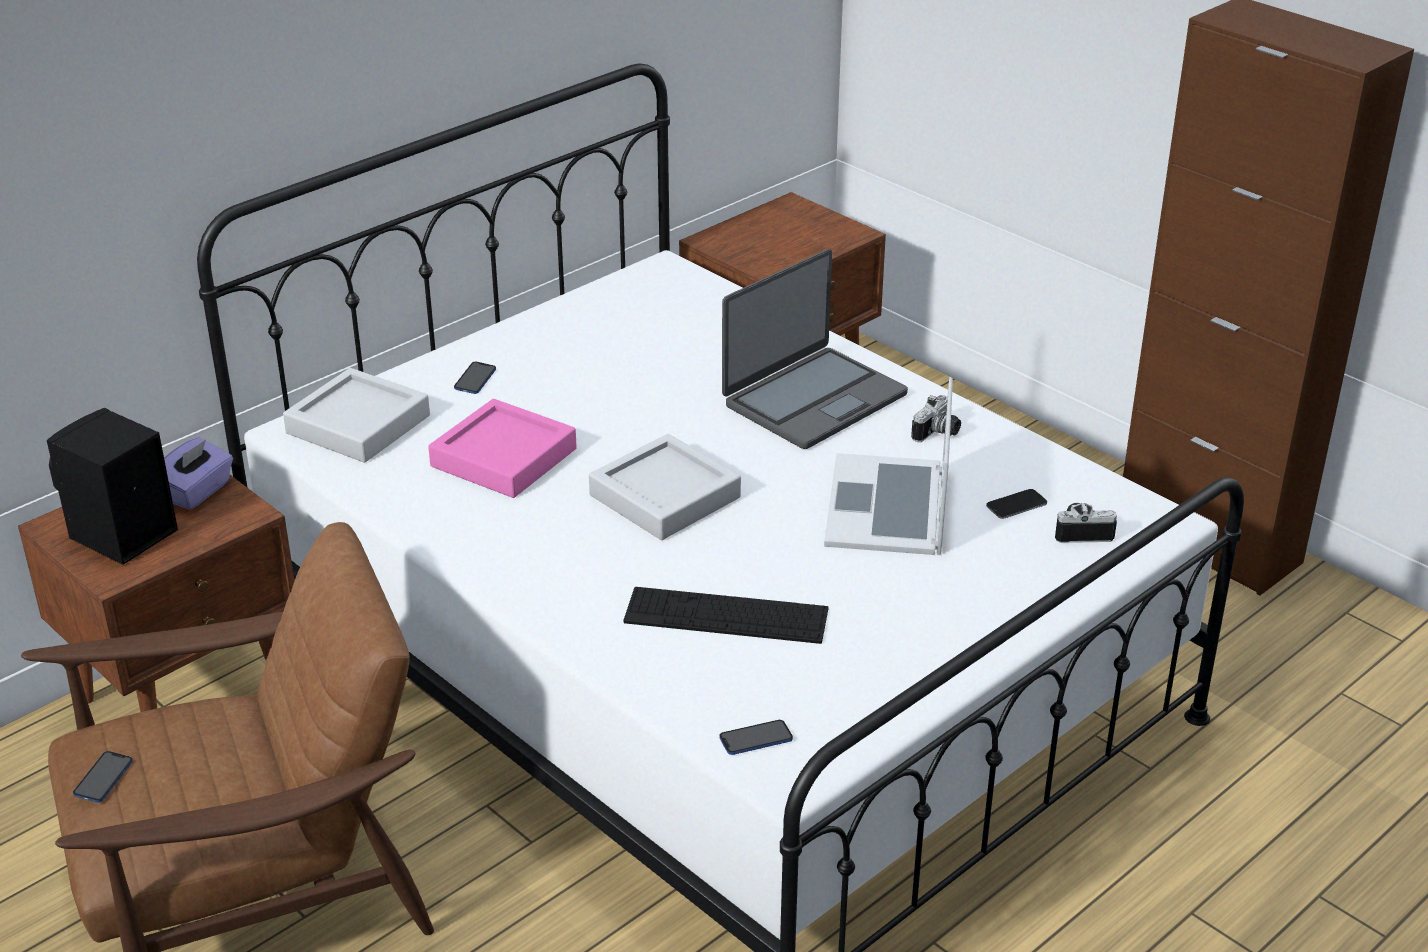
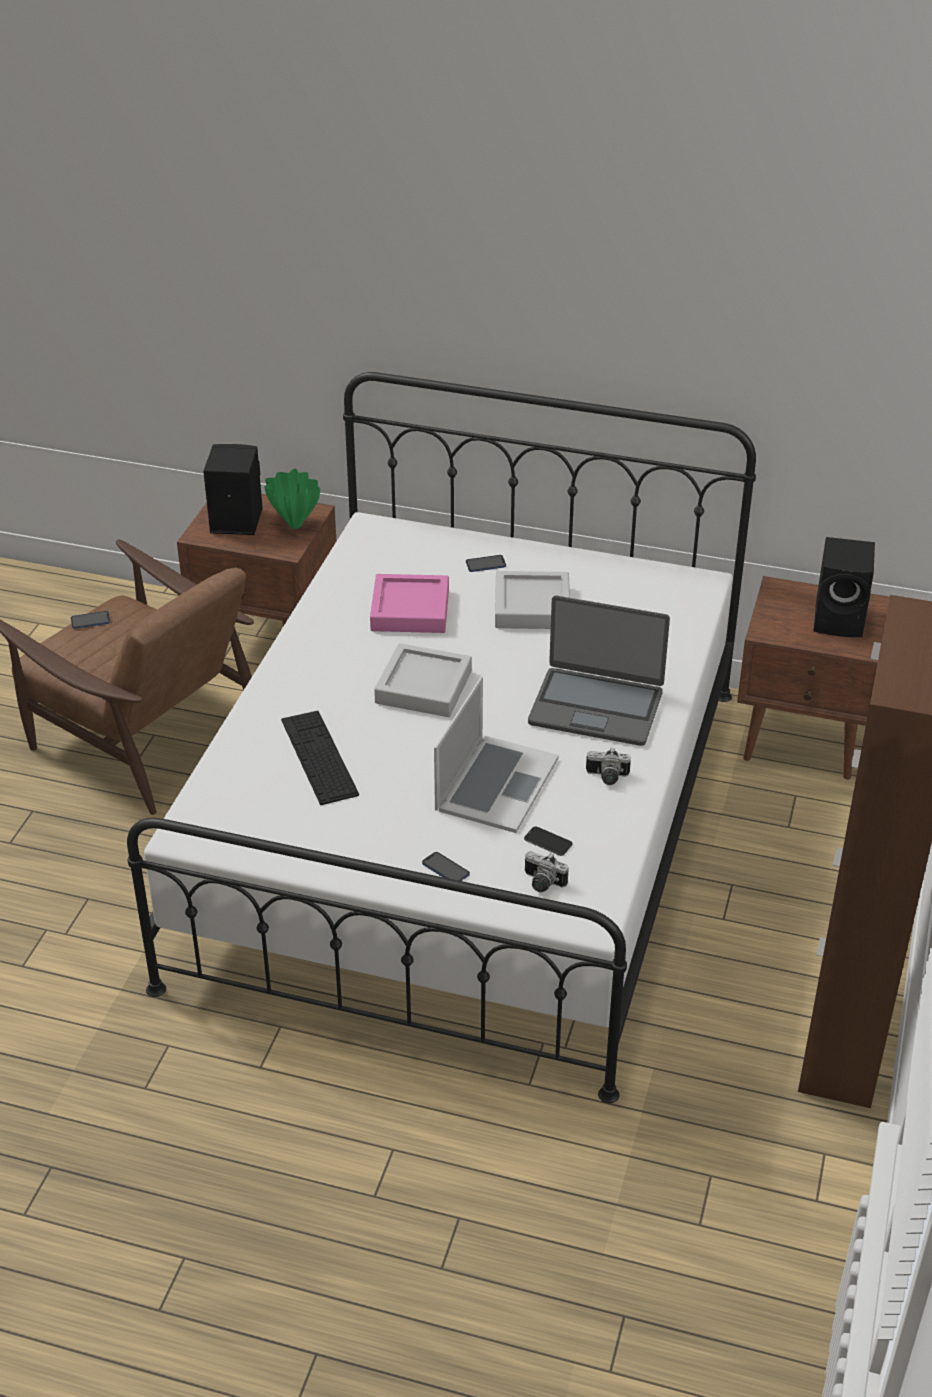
camera: 60 degrees right, 5 degrees up
(197, 492) = (294, 525): purple tissue box -> green vase
(358, 424) = (396, 545): grey tray -> grey tray (532, 607)
(756, 739) = (210, 811): phone -> phone (445, 869)
(796, 229) = (841, 620): none -> black speaker
(888, 505) = (496, 783): laptop -> laptop turned 135 degrees clockwise
(1081, 532) = (542, 883): camera -> camera turned 150 degrees clockwise

